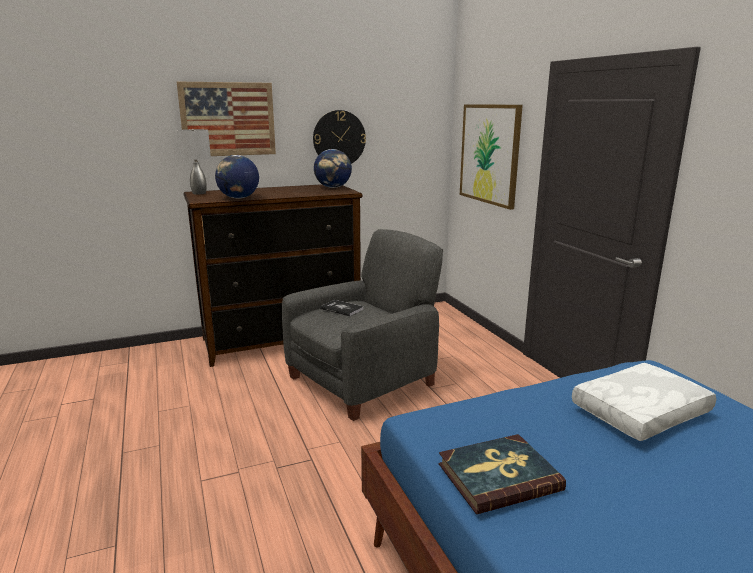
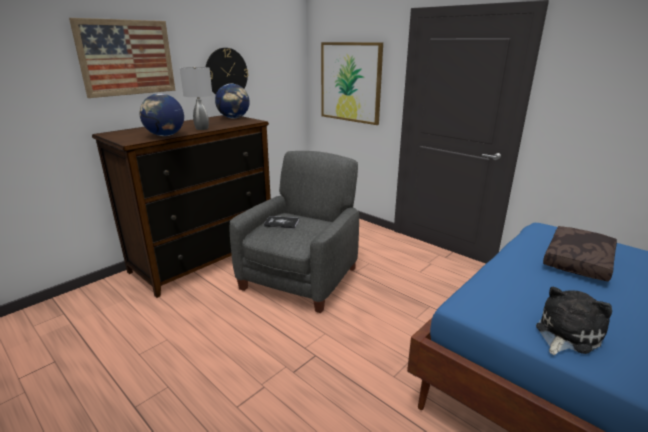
camera: 25 degrees left, 5 degrees up
(199, 193) = (114, 134): grey table lamp -> grey table lamp (202, 128)
(498, 476) = (566, 334): book -> plush toy
(641, 413) = (579, 261): white pillow -> brown pillow

